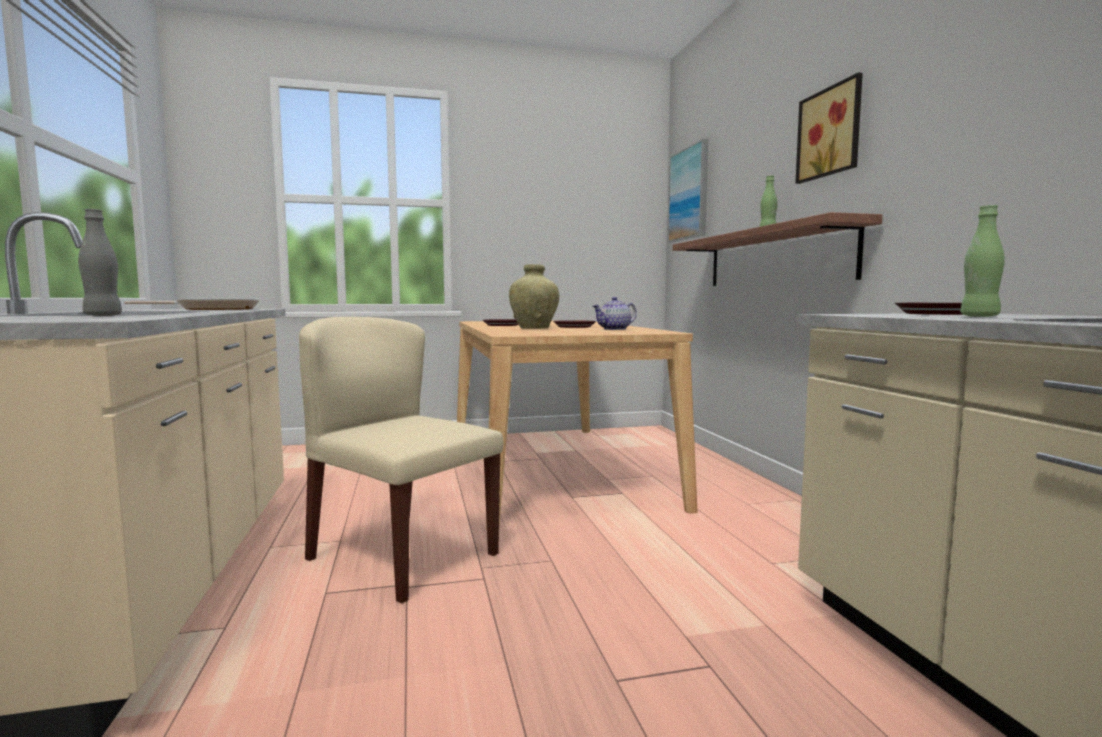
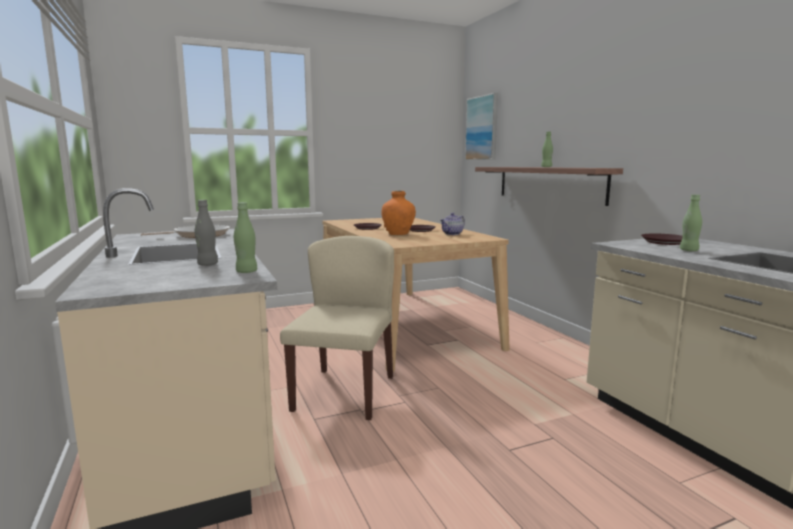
camera: 10 degrees left, 5 degrees up
(123, 318) = (246, 272): none -> green bottle
(401, 556) = (344, 392): beige chair -> beige chair turned 75 degrees clockwise
(534, 328) = (398, 234): beige vase -> orange vase
(832, 132) = (591, 110): picture -> none

